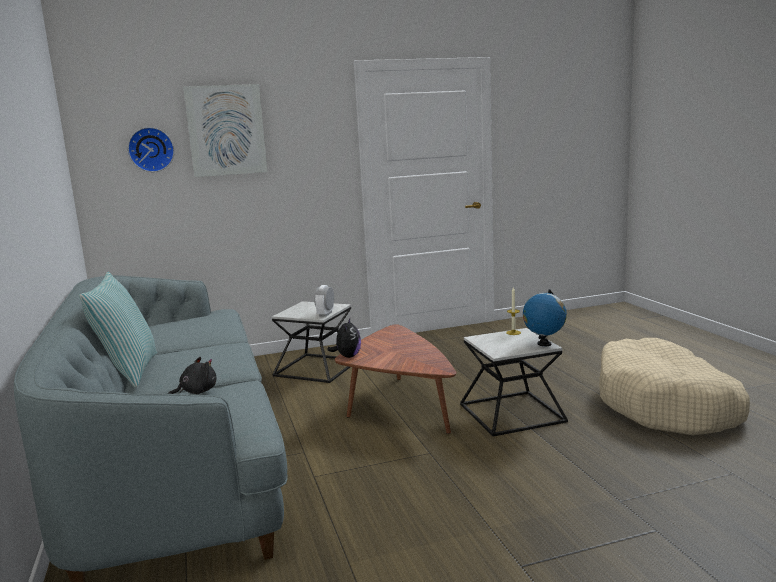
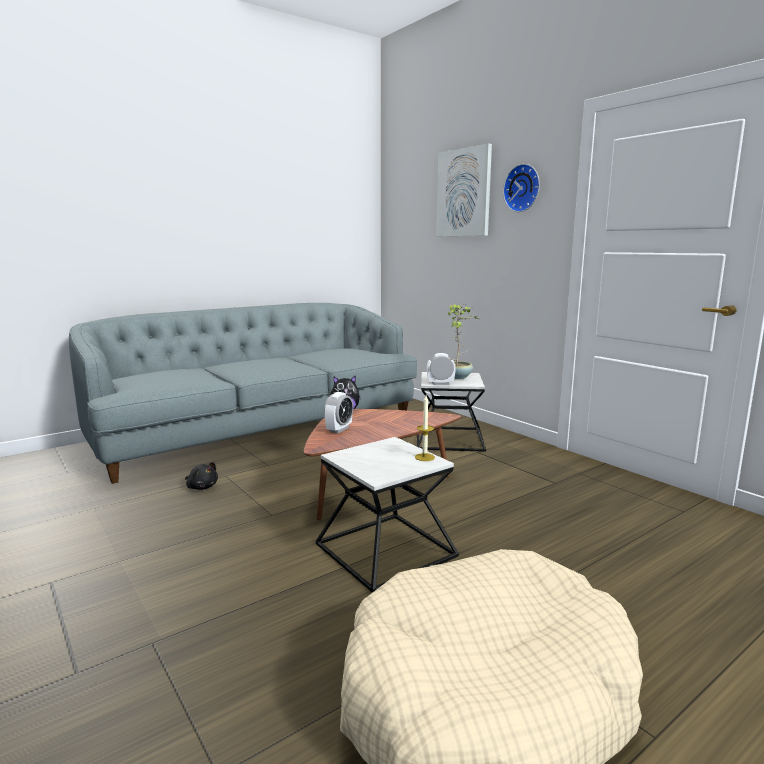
camera: 70 degrees right, 0 degrees up
(128, 372) = (245, 359): pillow -> none
(151, 149) = (418, 210): wall clock -> wall clock (523, 188)
(196, 392) = (199, 374): black plush toy -> black plush toy (202, 487)
(309, 307) = (458, 377): none -> potted plant
(401, 361) = (339, 429): none -> alarm clock
(544, 344) = (383, 475): globe -> none

